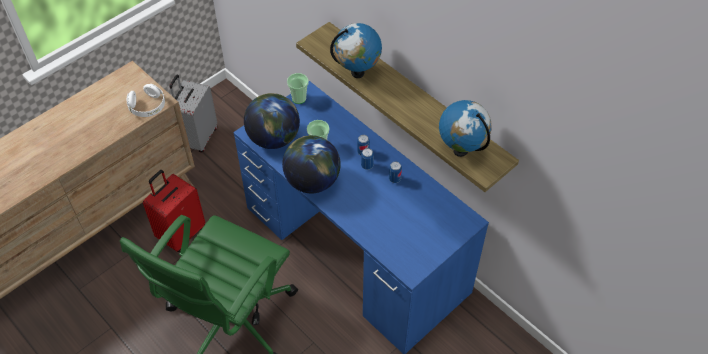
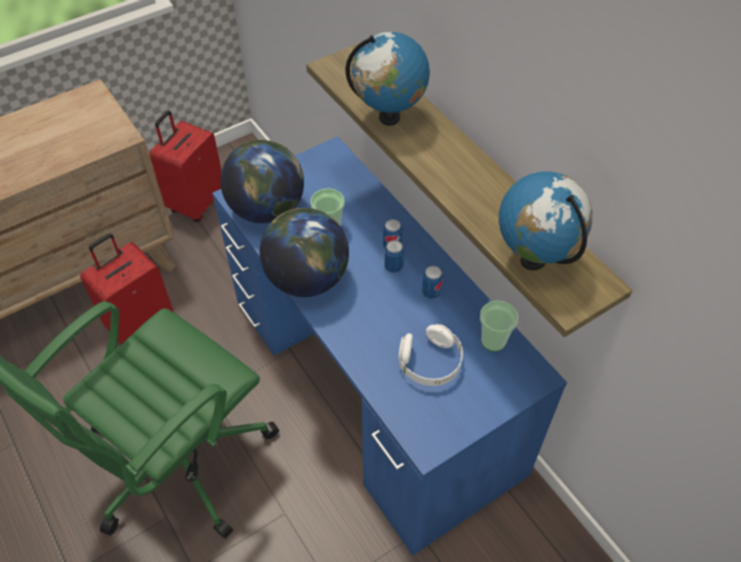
camera: 10 degrees right, 0 degrees up
(148, 107) = (100, 142): white headphones -> white headphones (430, 363)
(197, 138) = (196, 203): grey suitcase -> red suitcase
(299, 98) = (316, 158): cup -> cup (493, 341)

